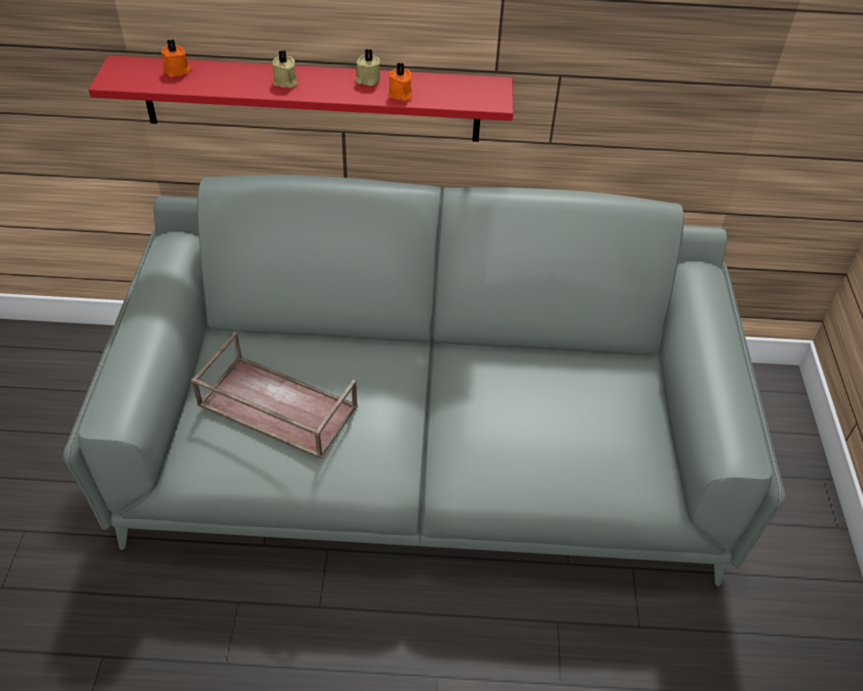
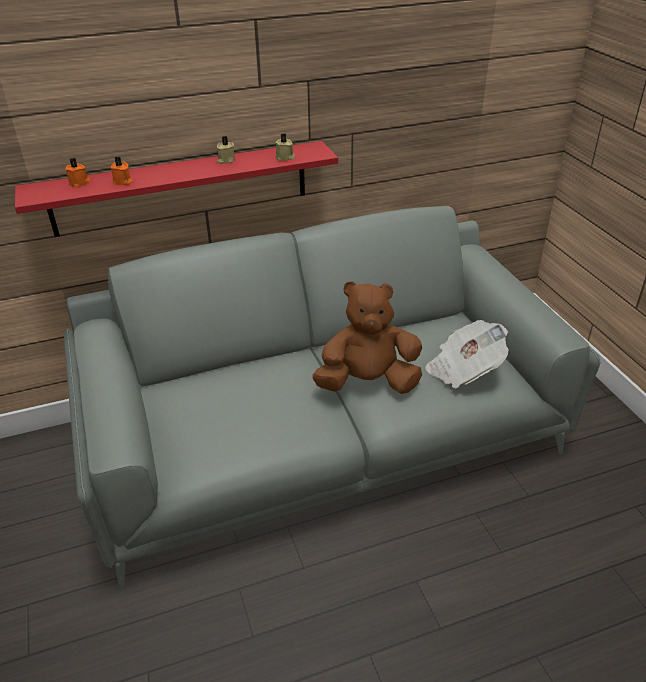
camera: 20 degrees left, 10 degrees down
(275, 407) = (226, 417): brown tray -> none
(285, 82) = (167, 173): beige candle -> beige candle (285, 157)
(400, 95) = (255, 163): orange candle -> orange candle (123, 182)
(466, 418) = (368, 383): none -> brown plush toy
(598, 443) = (464, 369): none -> newspaper

